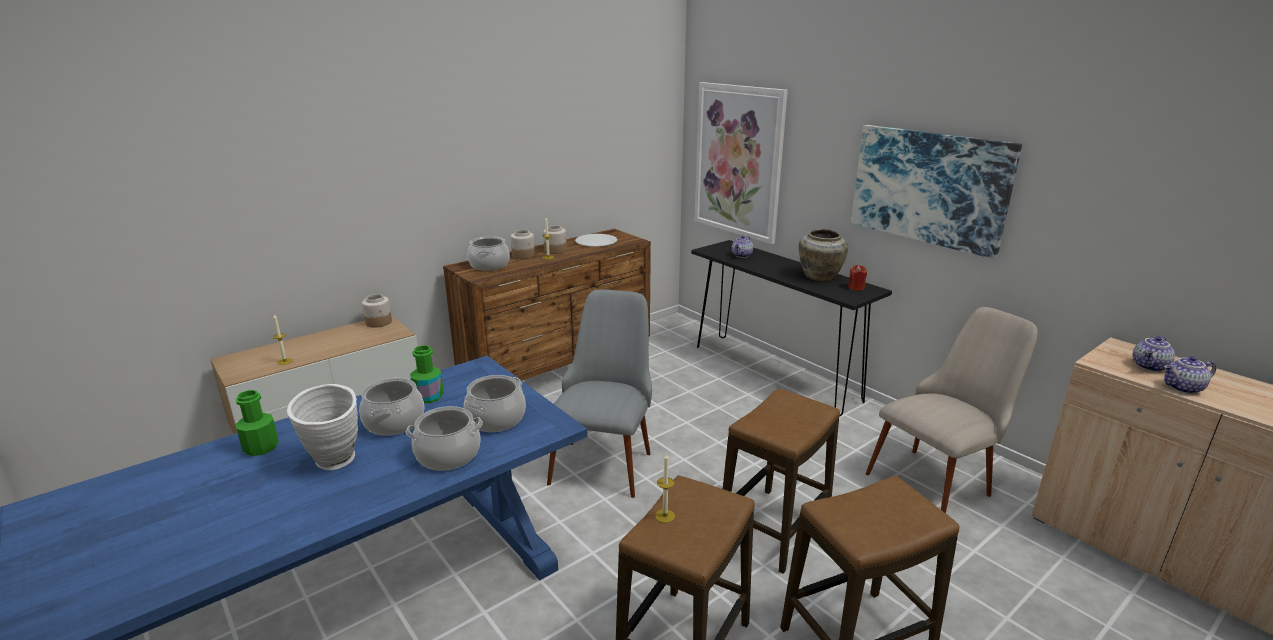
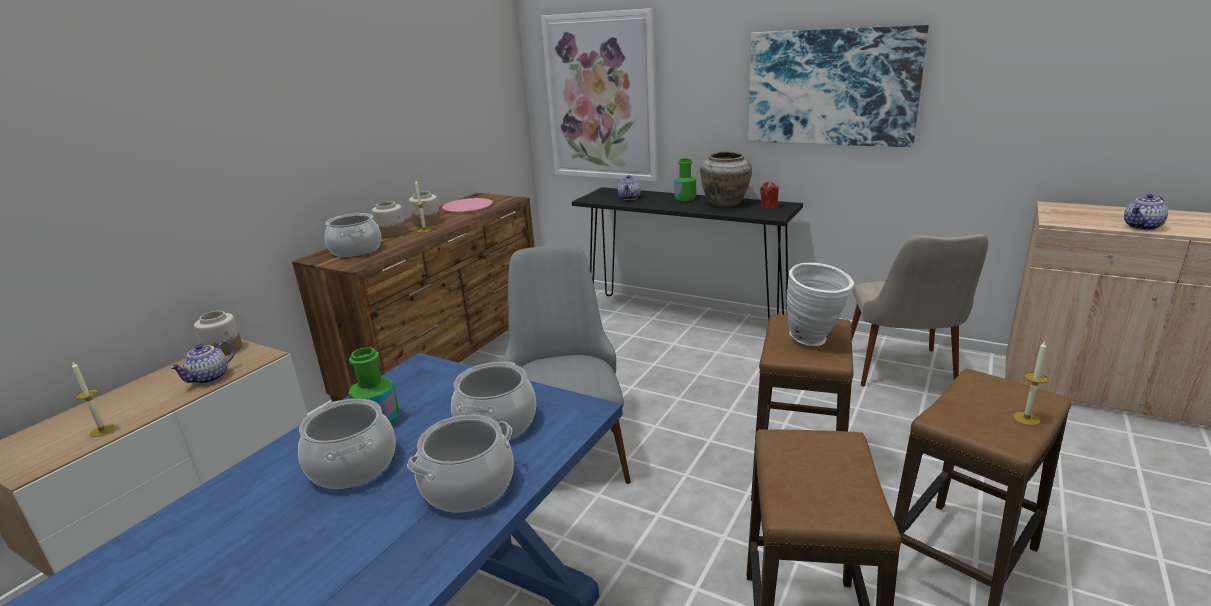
camera: 20 degrees left, 0 degrees up
(261, 447) = (149, 563): green bottle -> green bottle (685, 198)
(336, 464) = (302, 550): white vase -> white vase (816, 341)
(596, 242) = (468, 207): white plate -> pink plate
(665, 516) = (788, 480): candle -> candle (1026, 418)
(939, 478) = (904, 377): beige chair -> beige chair turned 150 degrees clockwise
(1150, 367) = (1097, 216): teapot -> teapot (210, 378)

